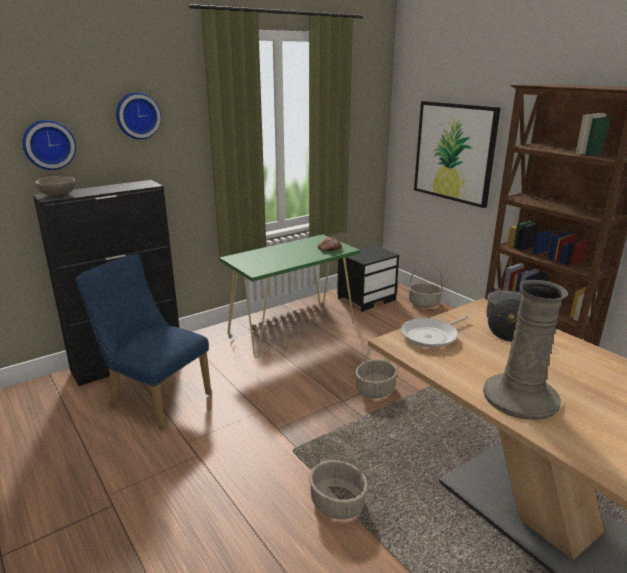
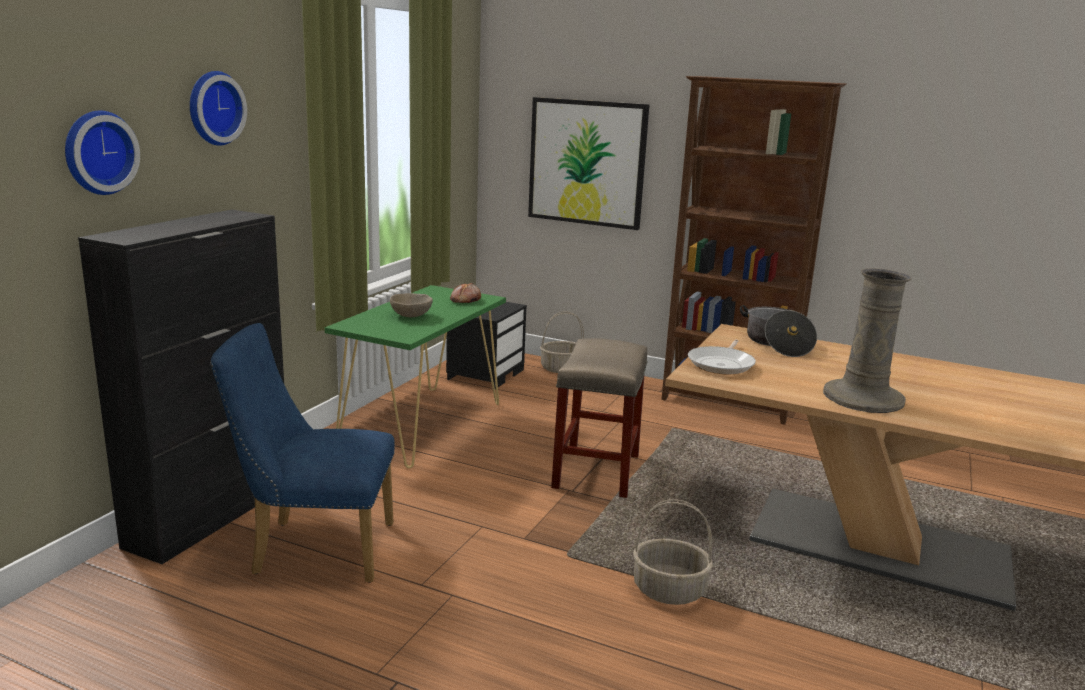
camera: 30 degrees left, 5 degrees down
(57, 195) = (133, 236): beige bowl -> beige bowl (411, 316)
(375, 389) = (596, 470): basket -> beige stool

